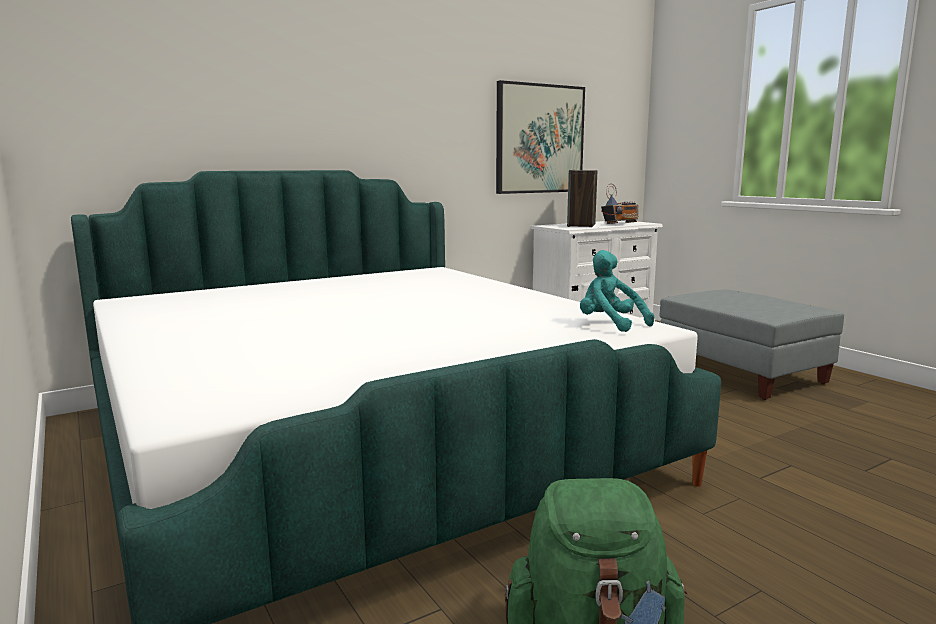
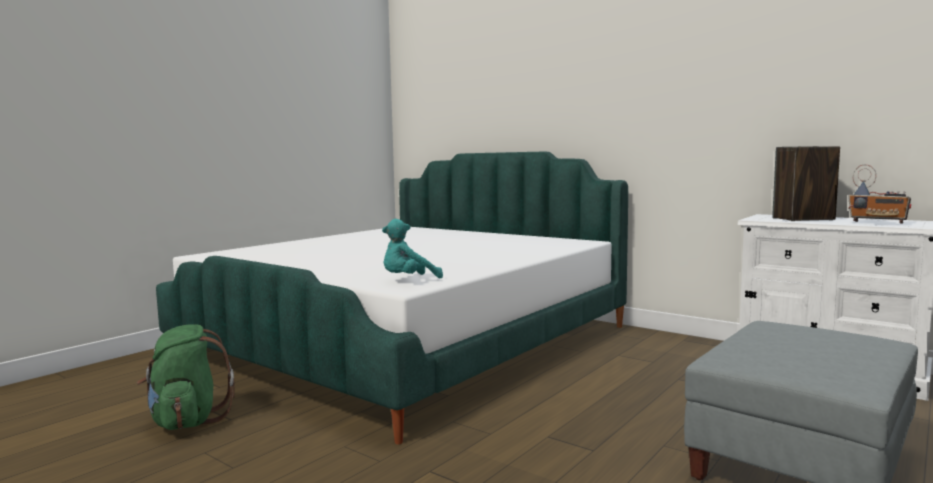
camera: 70 degrees right, 5 degrees down
(539, 139) = (777, 110): picture -> none
(609, 324) = (408, 280): turquoise plush toy -> turquoise plush toy turned 150 degrees counterclockwise

